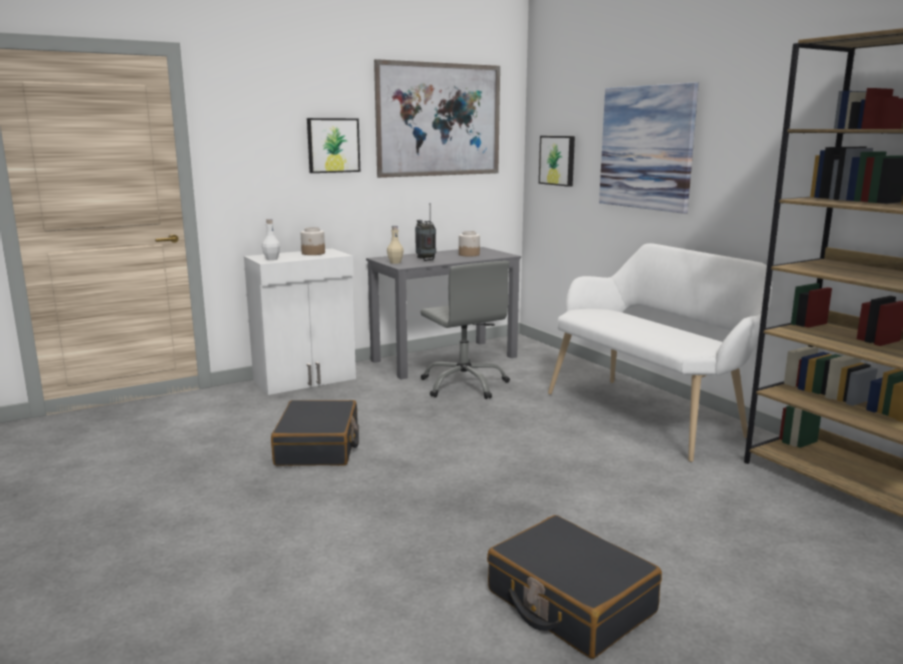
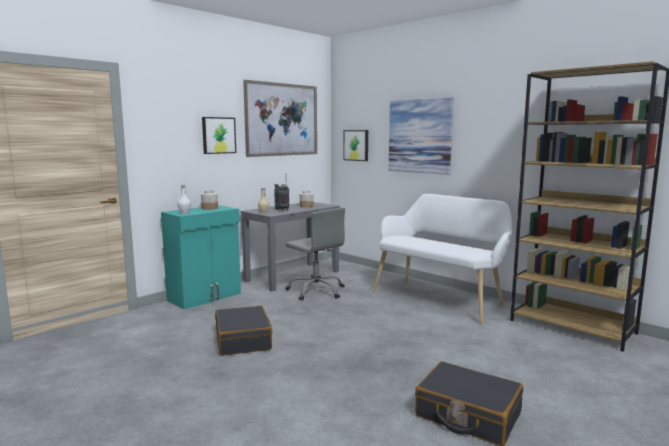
camera: 15 degrees left, 5 degrees down
(306, 379) = (205, 297): white cabinet -> turquoise cabinet

